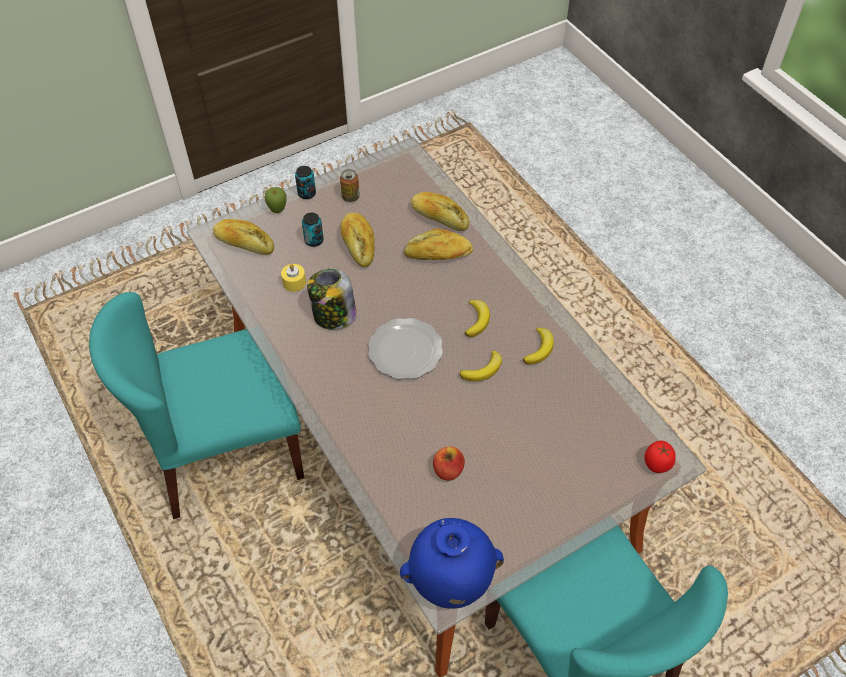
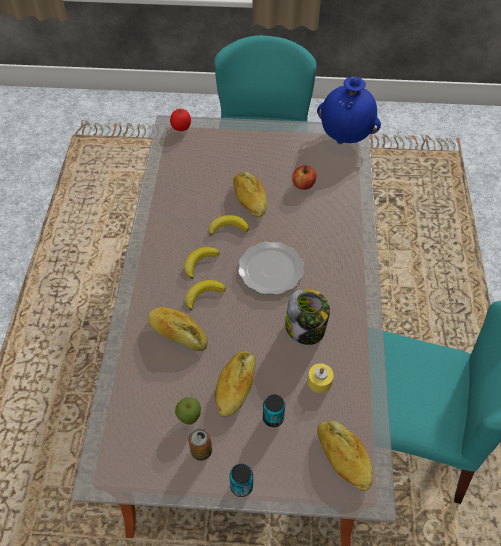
camera: 145 degrees left, 0 degrees up
(278, 211) = (285, 481): apple -> apple (190, 419)
(439, 218) = (143, 371): bread -> bread (249, 199)
(539, 348) = (177, 220): banana -> banana (203, 294)

